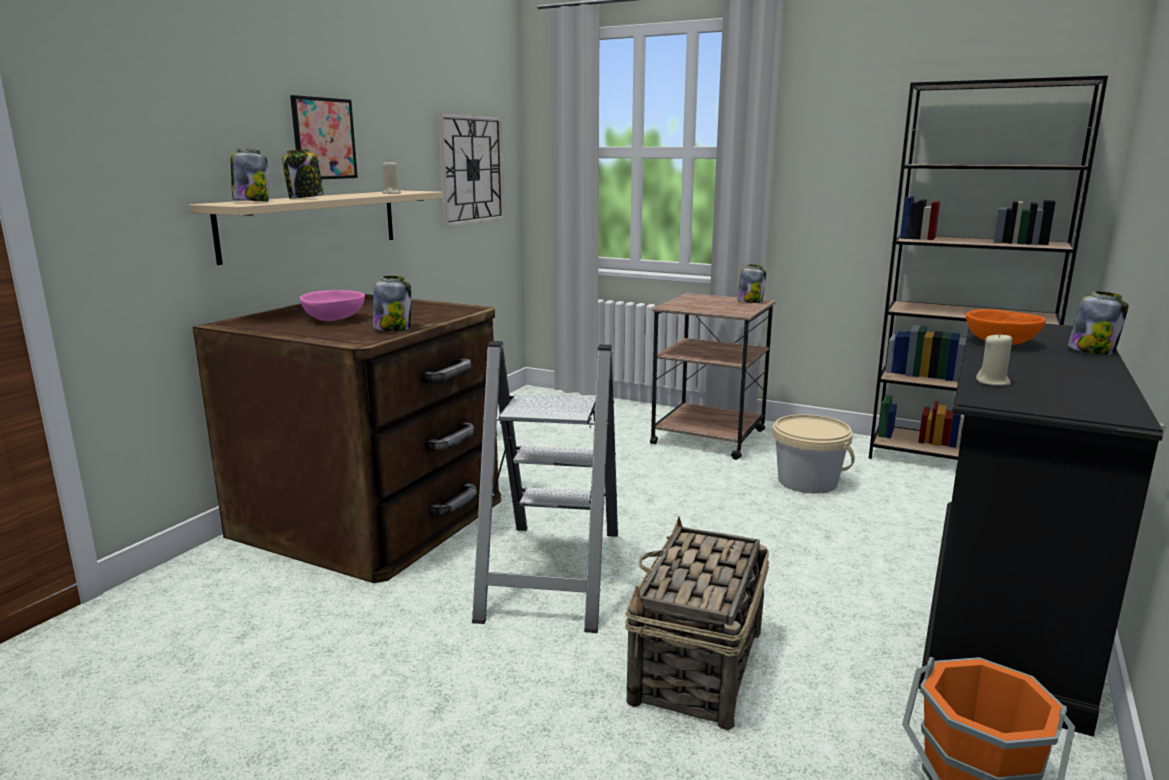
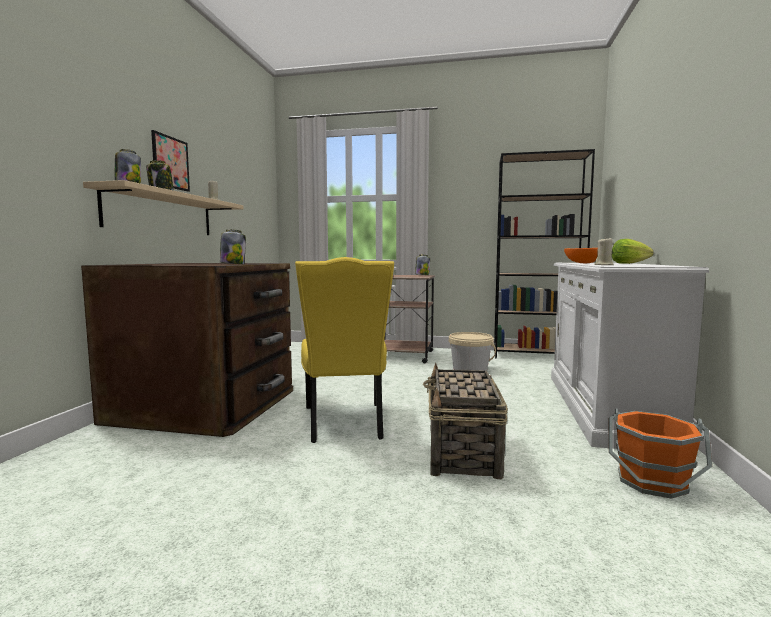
camera: 15 degrees left, 10 degrees down
(333, 319) = (186, 264): pink bowl -> none
(471, 170) = (252, 203): wall clock -> none
(551, 575) = (345, 420): grey step ladder -> yellow chair
(1002, 604) = (604, 407): black cabinet -> white cabinet
(1092, 351) = (629, 263): jar -> lettuce

